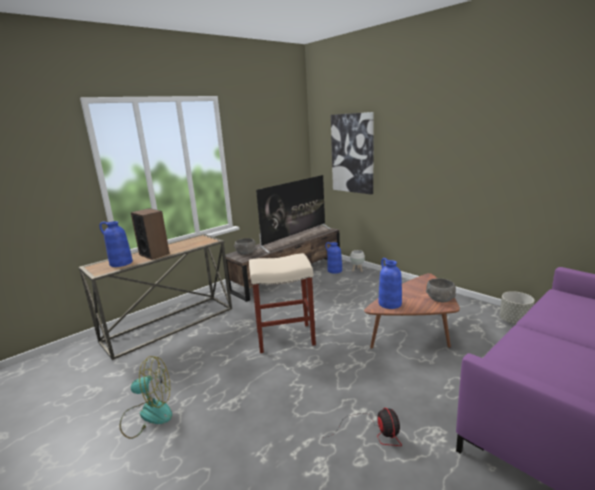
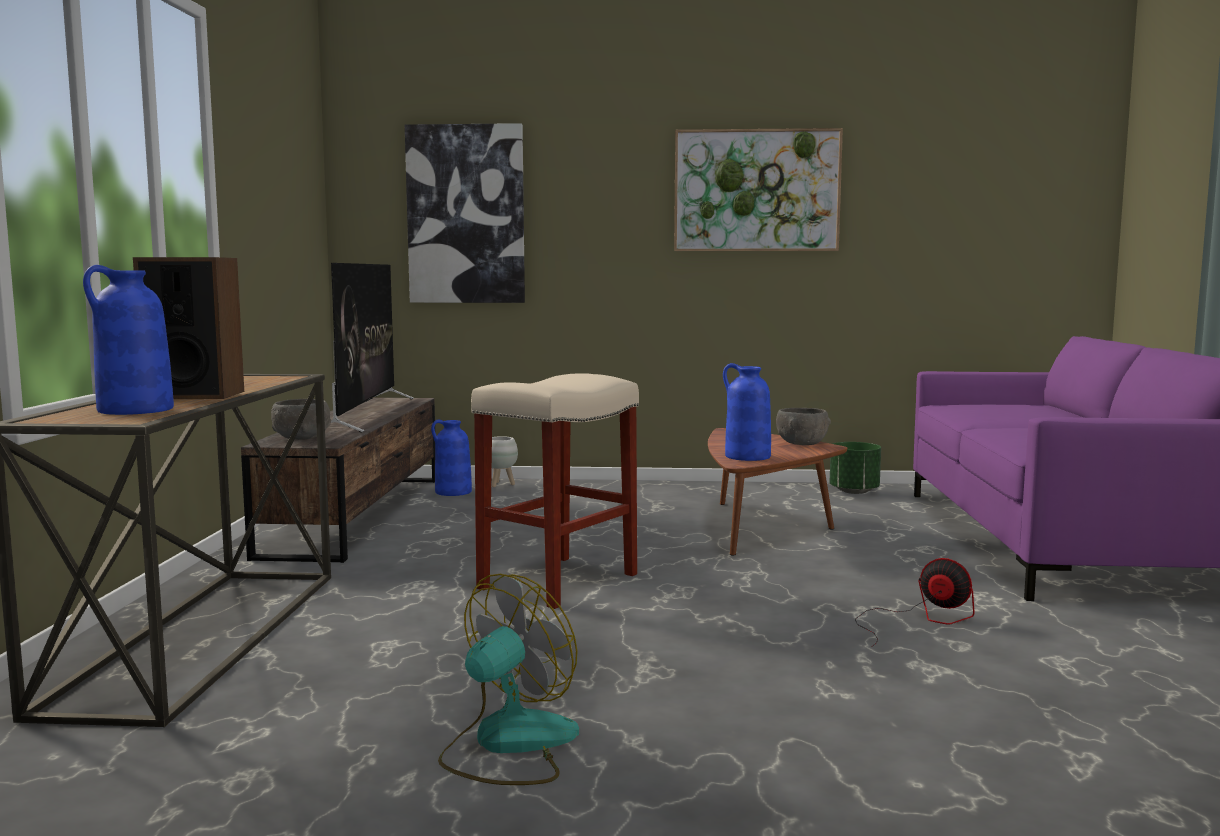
camera: 45 degrees left, 10 degrees down
(482, 144) = (756, 191): none -> picture
(514, 321) = (853, 491): grey planter -> green planter

